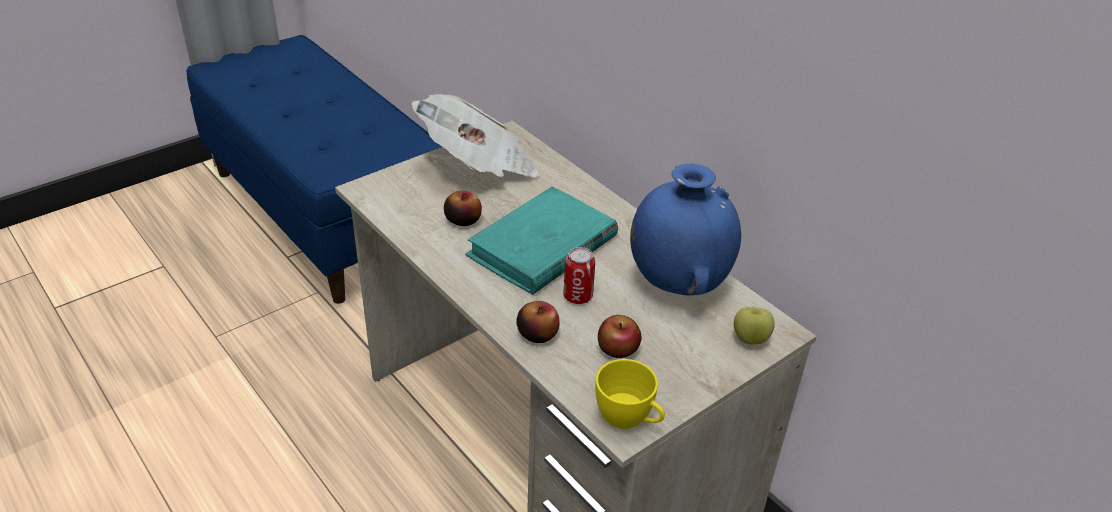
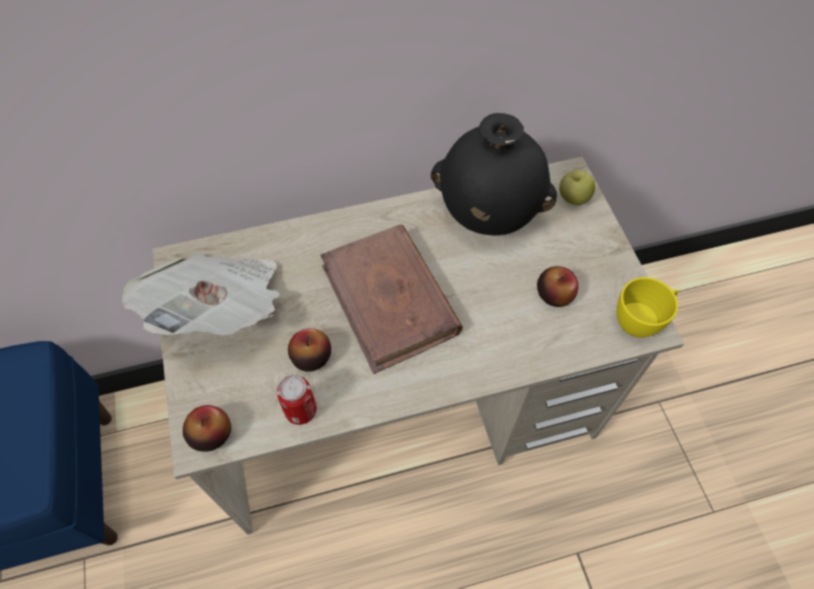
camera: 65 degrees left, 20 degrees up
(537, 333) = (514, 350): apple -> apple (211, 434)
(542, 246) = (390, 300): turquoise book -> brown book
(578, 296) = (475, 298): can -> can (301, 410)
(677, 283) = (486, 216): blue vase -> black vase

